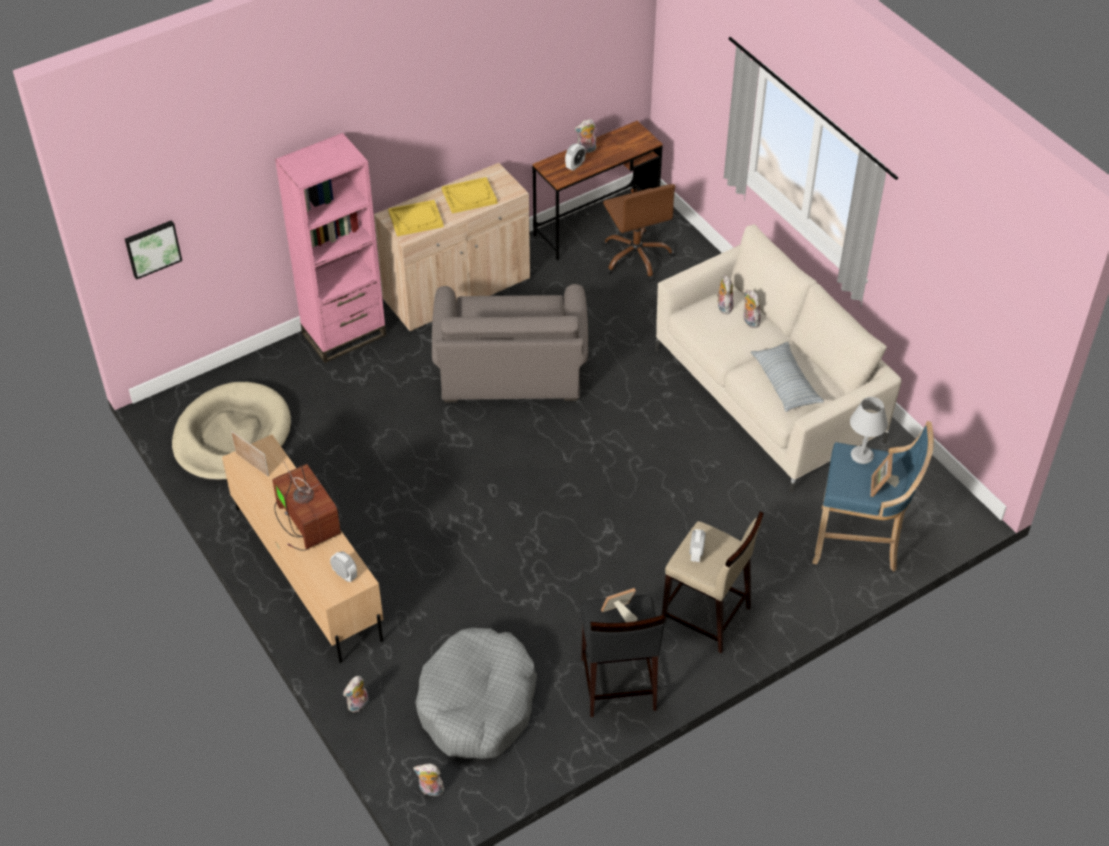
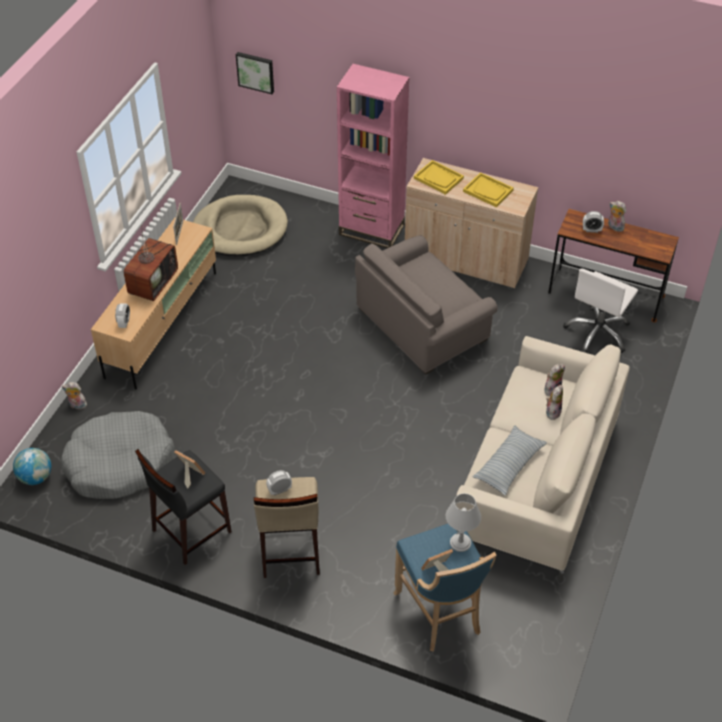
camera: 55 degrees right, 0 degrees up
(430, 790) = (36, 477): plush toy -> globe
(636, 257) = (598, 333): brown office chair -> white office chair

